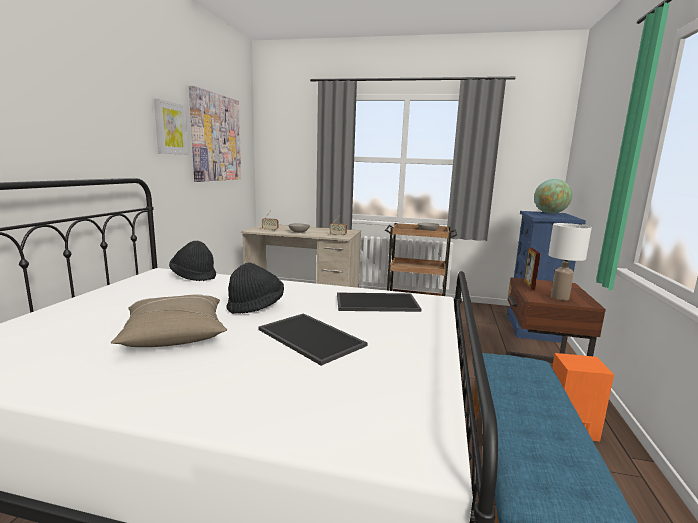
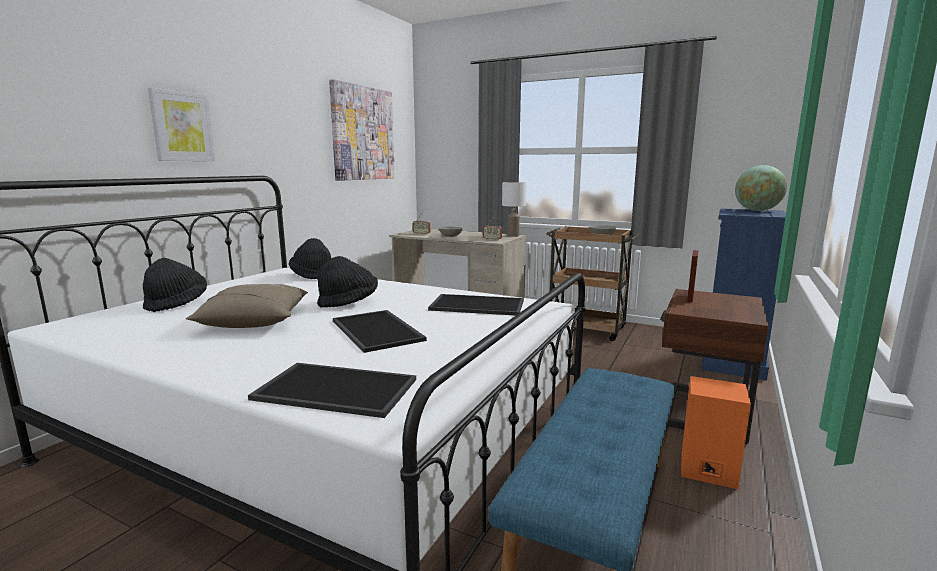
camera: 15 degrees right, 0 degrees up
(67, 319) = (177, 304): none -> black hat
(170, 128) = (307, 125): picture -> picture (182, 126)
(330, 417) = (333, 390): none -> tray
(560, 298) = (717, 311): white table lamp -> white table lamp (513, 236)

